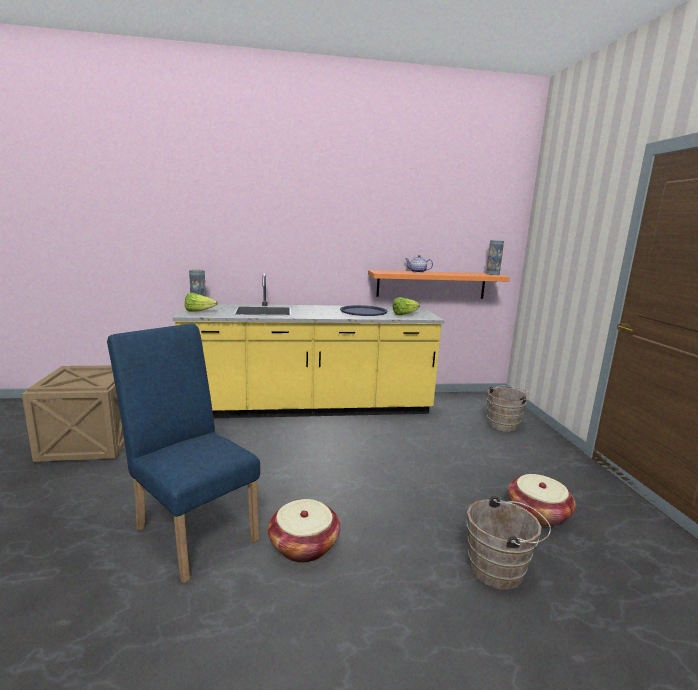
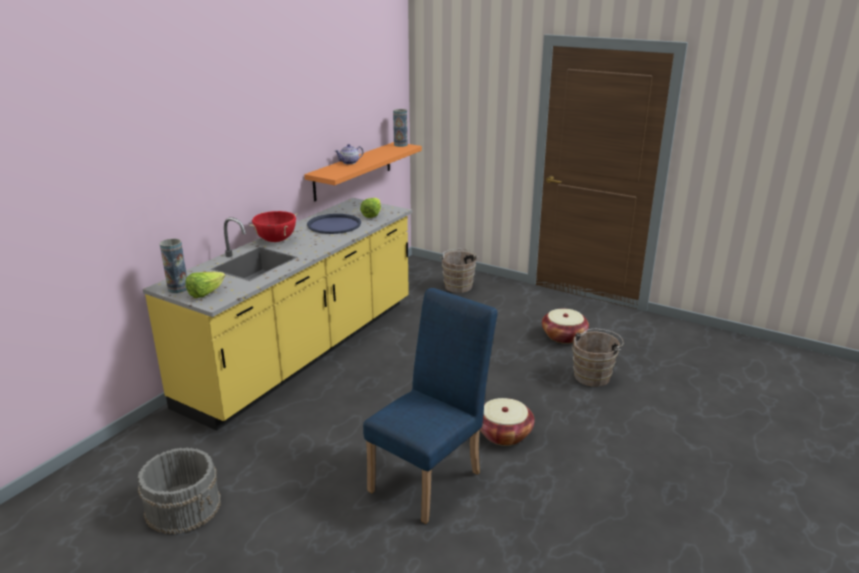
camera: 50 degrees left, 10 degrees up
(92, 441) = (184, 506): crate -> grey bucket
(193, 528) = (431, 477): blue chair -> blue chair turned 135 degrees clockwise
(307, 307) = (276, 240): none -> red cooking pot

